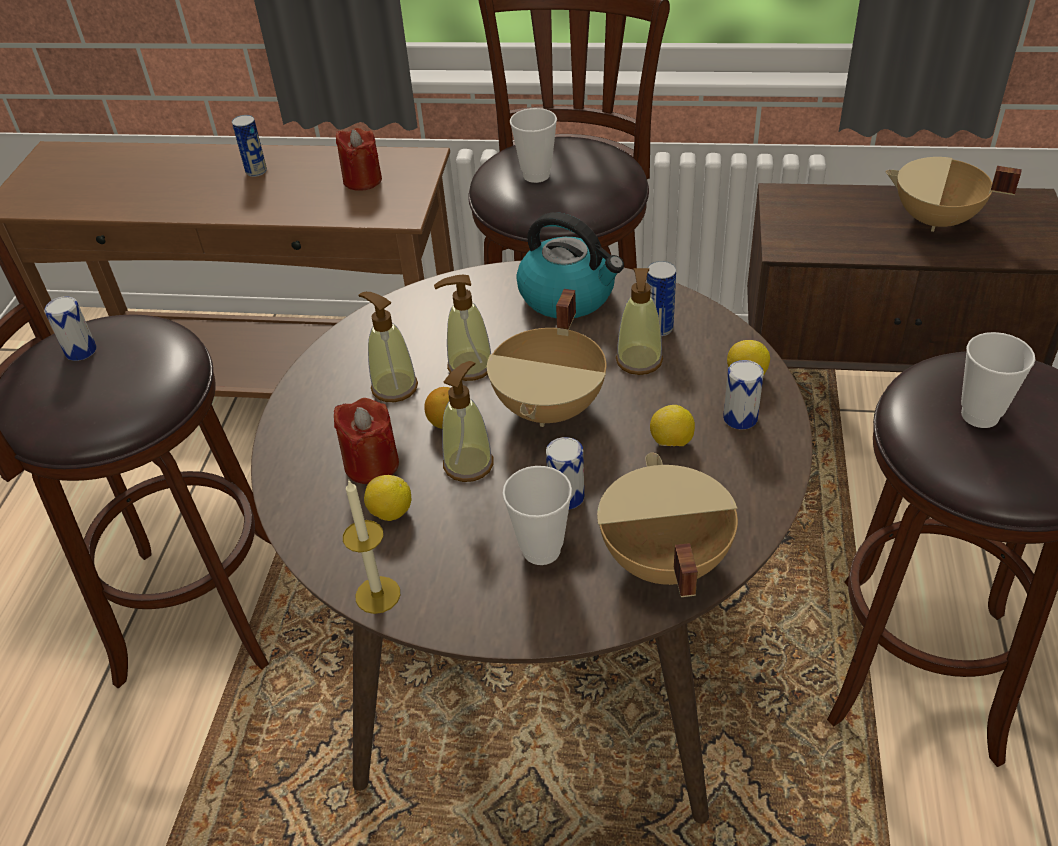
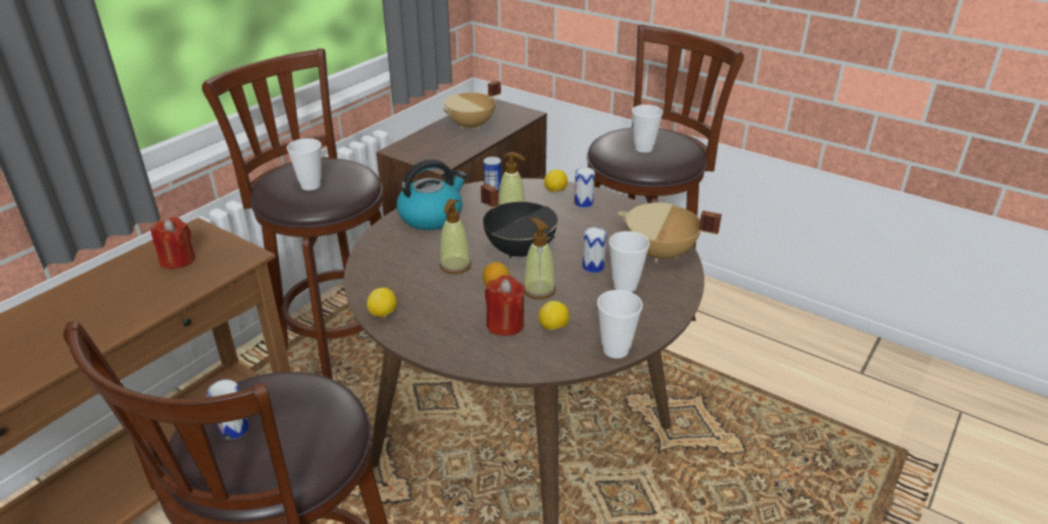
camera: 65 degrees left, 10 degrees down
(256, 171) = (78, 304): can -> none
(378, 595) = (615, 350): candle -> cup
(394, 387) = (442, 297): soap dispenser -> none
(551, 408) = (520, 250): beige cooking pot -> black cooking pot
(671, 442) = (582, 225): lemon -> lemon (383, 314)

